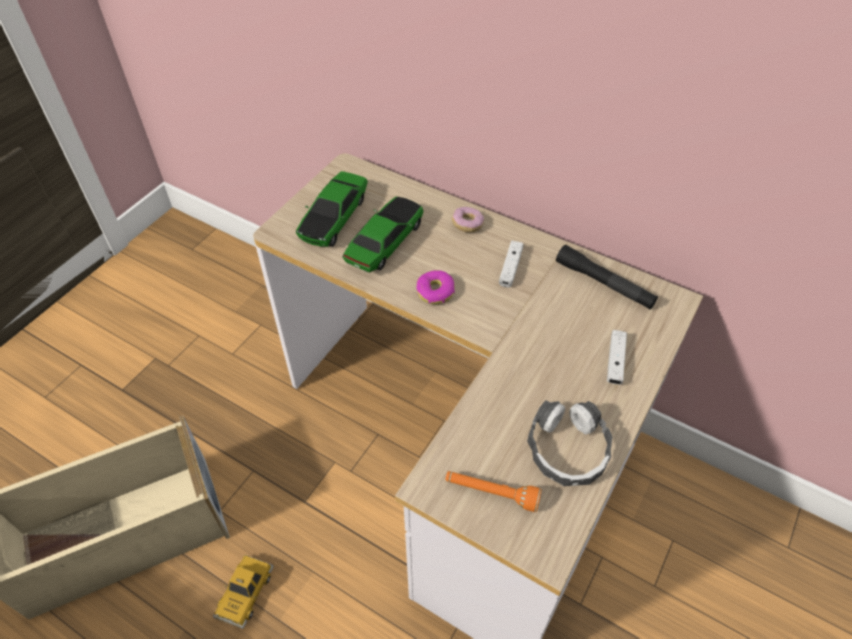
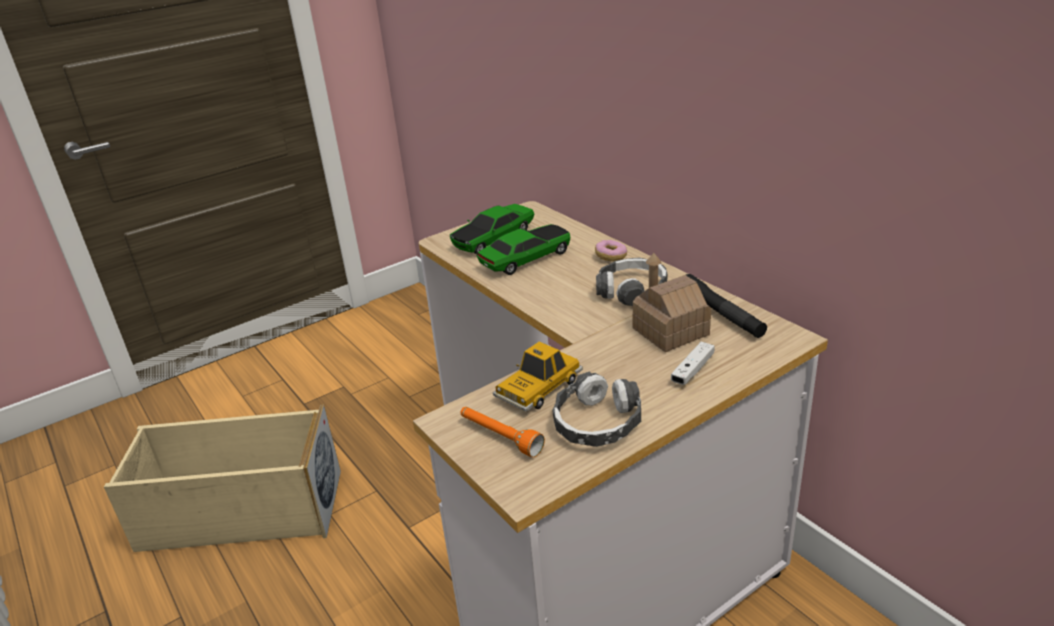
camera: 25 degrees right, 20 degrees down
(245, 593) = (314, 587): toy car -> toy car (539, 388)
(435, 292) = (548, 296): donut -> none
(510, 268) = (632, 290): white game controller -> headphones
(571, 316) = (670, 331): none -> toy house

